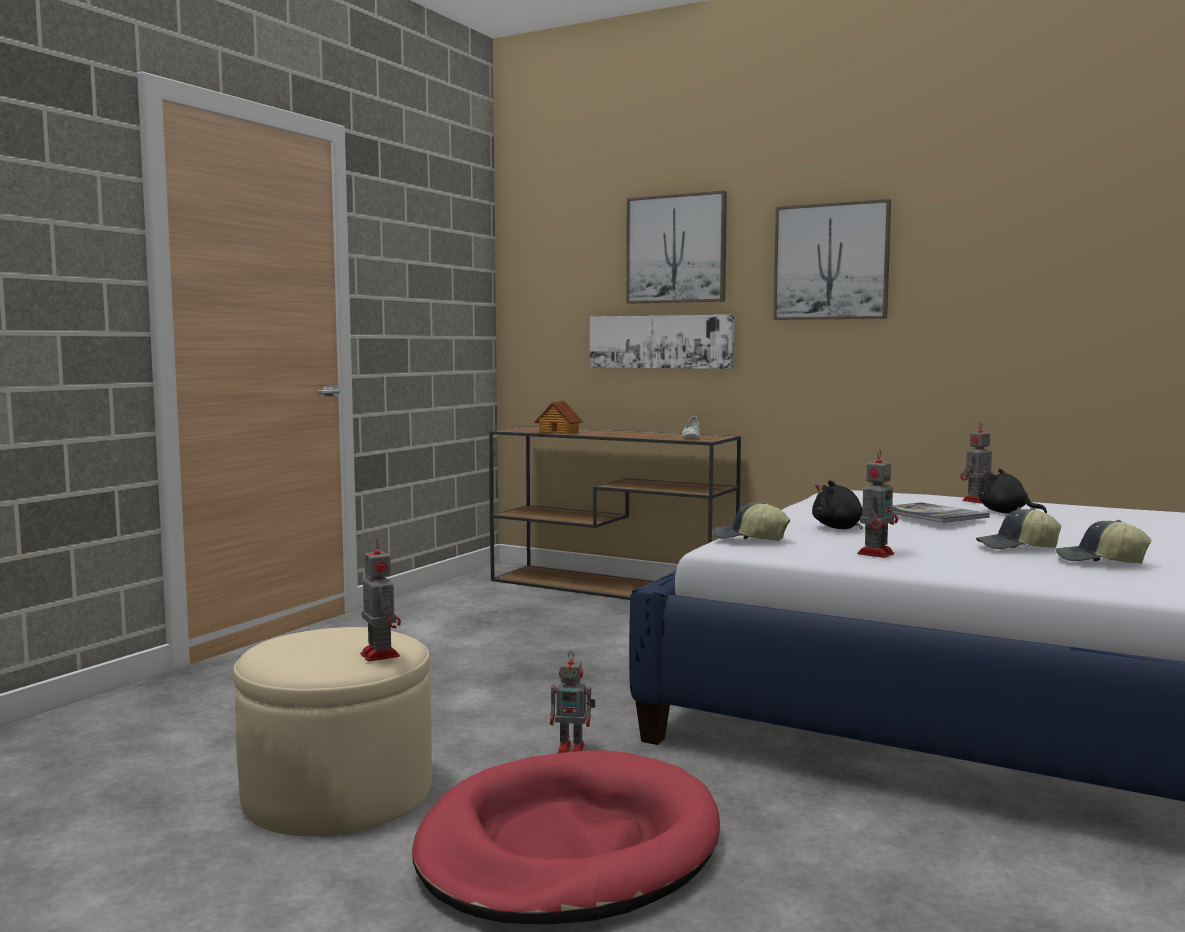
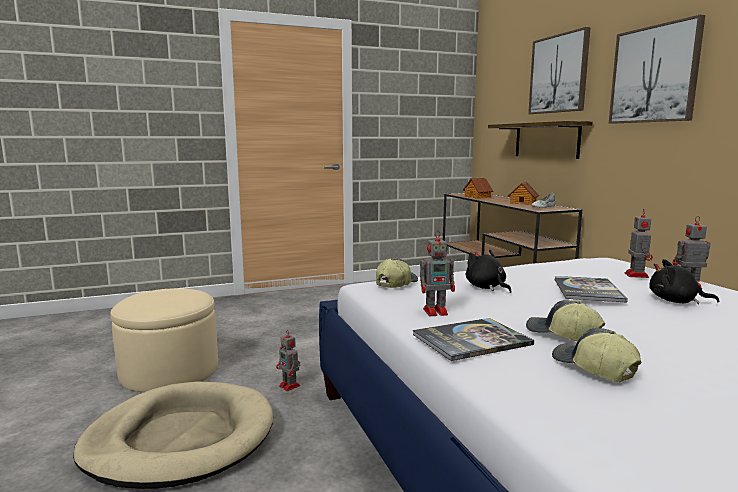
camera: 40 degrees right, 5 degrees up
(379, 654) = (160, 307): toy robot -> toy robot (636, 275)
(568, 848) = (180, 439): red dog bed -> beige dog bed
(647, 434) = (523, 202): none -> toy house
(660, 342) = (546, 140): picture -> shelf
(749, 540) = (395, 283): cap -> cap turned 60 degrees clockwise
(977, 565) = (471, 340): none -> book
(1006, 513) = (676, 301): black plush toy -> black plush toy turned 60 degrees counterclockwise

